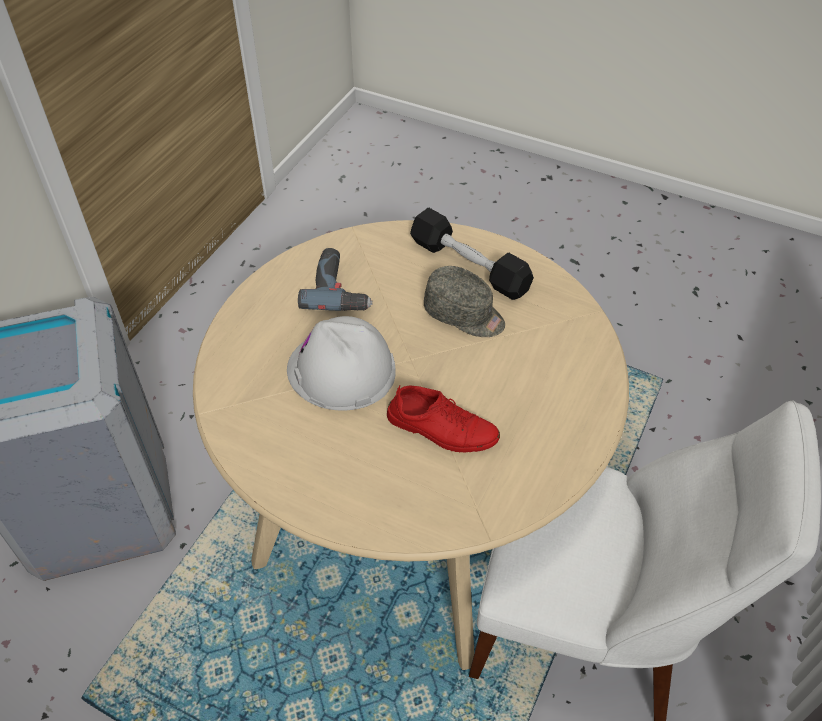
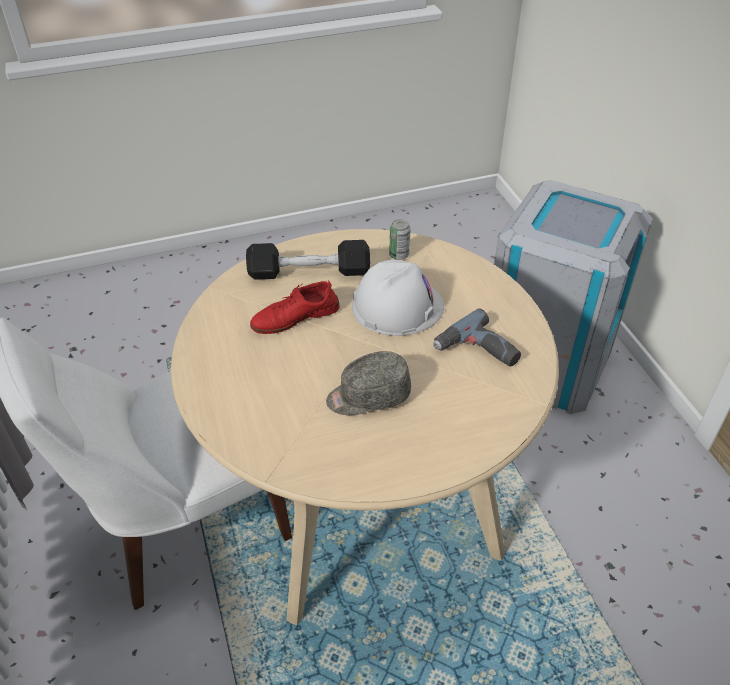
camera: 135 degrees right, 5 degrees down
(260, 424) = (399, 255): none -> can
(469, 266) = (415, 440): black dumbbell -> black dumbbell (309, 272)

